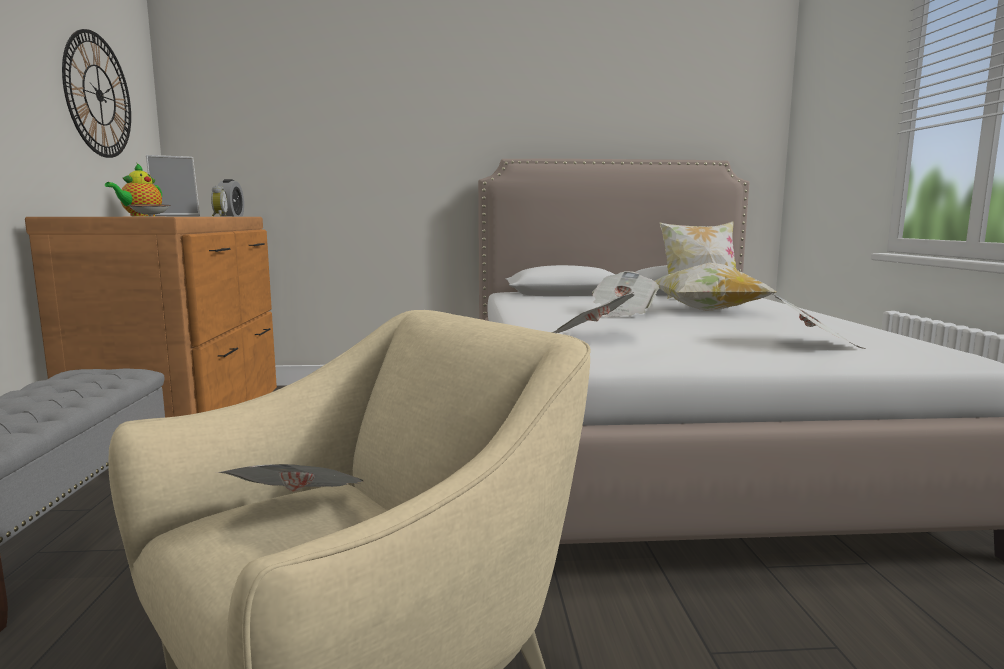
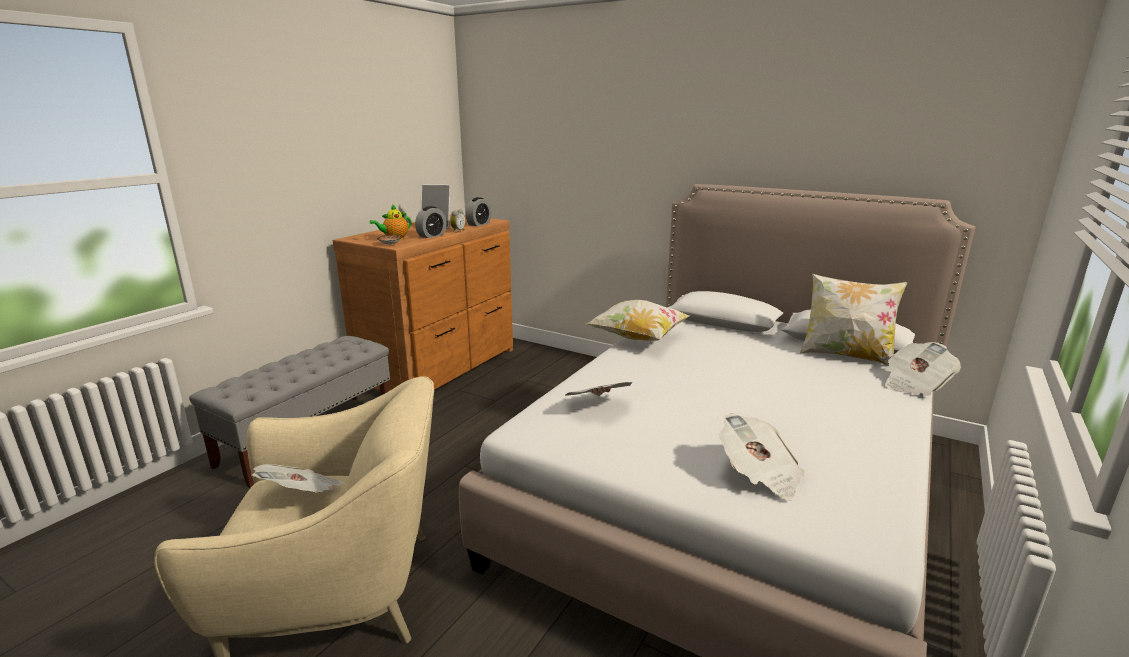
camera: 35 degrees right, 10 degrees up
(99, 95) = (402, 140): wall clock -> none
(192, 216) = (431, 235): none -> alarm clock
(622, 313) = (700, 371): newspaper -> newspaper (914, 385)
(707, 310) = (794, 386): pillow -> pillow (638, 338)

